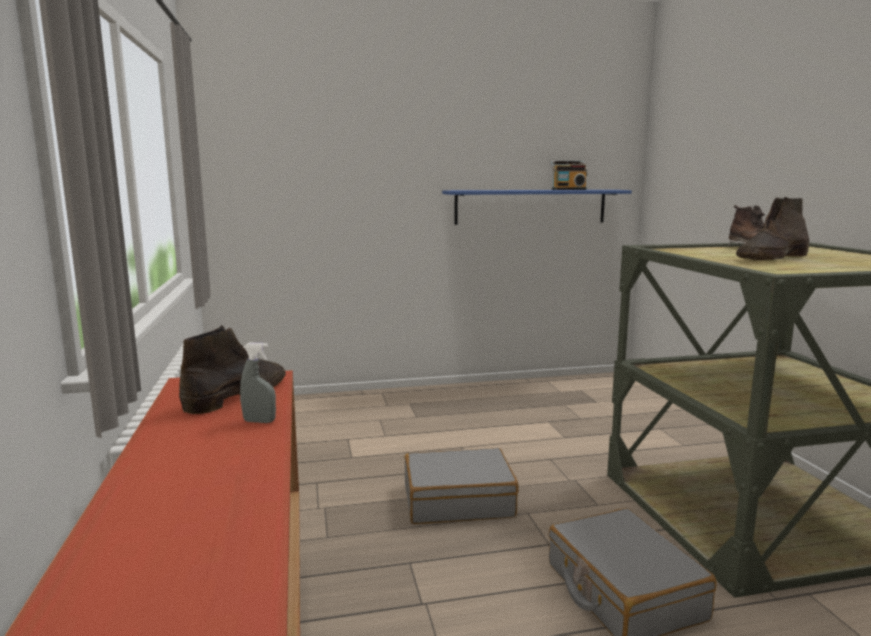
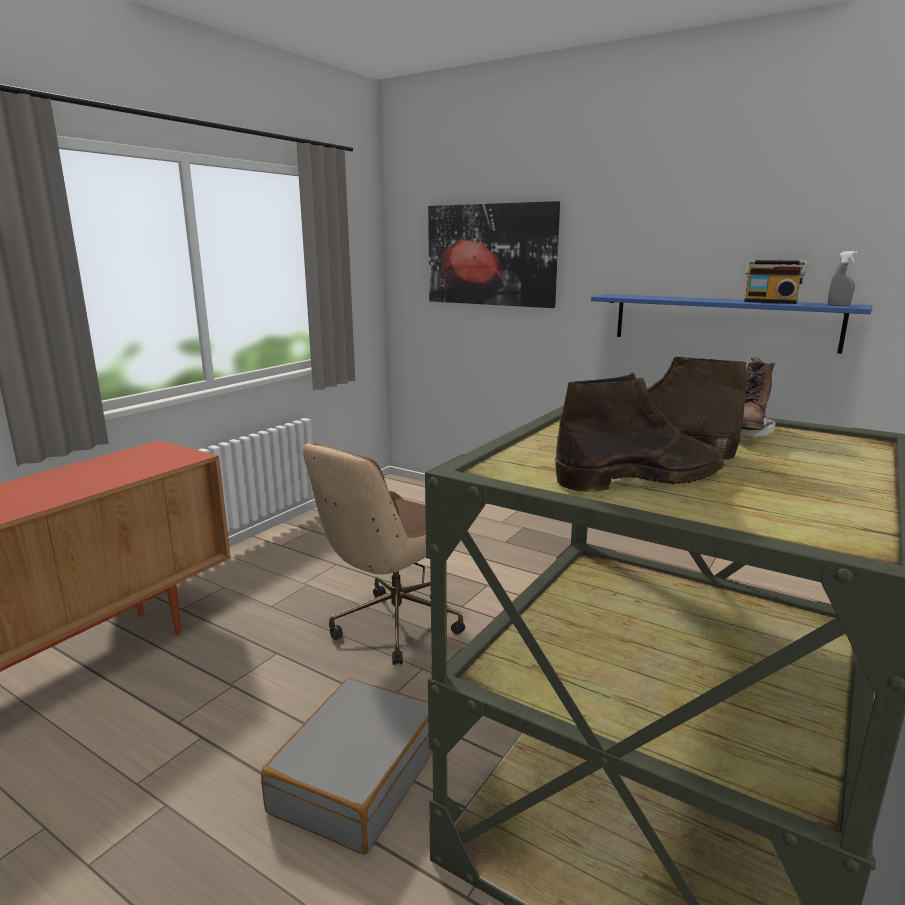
camera: 45 degrees right, 5 degrees up
(237, 394) = (144, 463): brown boot -> brown boot (640, 478)
(259, 421) = (97, 484): grey spray bottle -> grey spray bottle (838, 306)
(329, 158) = (491, 255): none -> picture
(458, 500) = (394, 628): grey suitcase -> brown office chair

